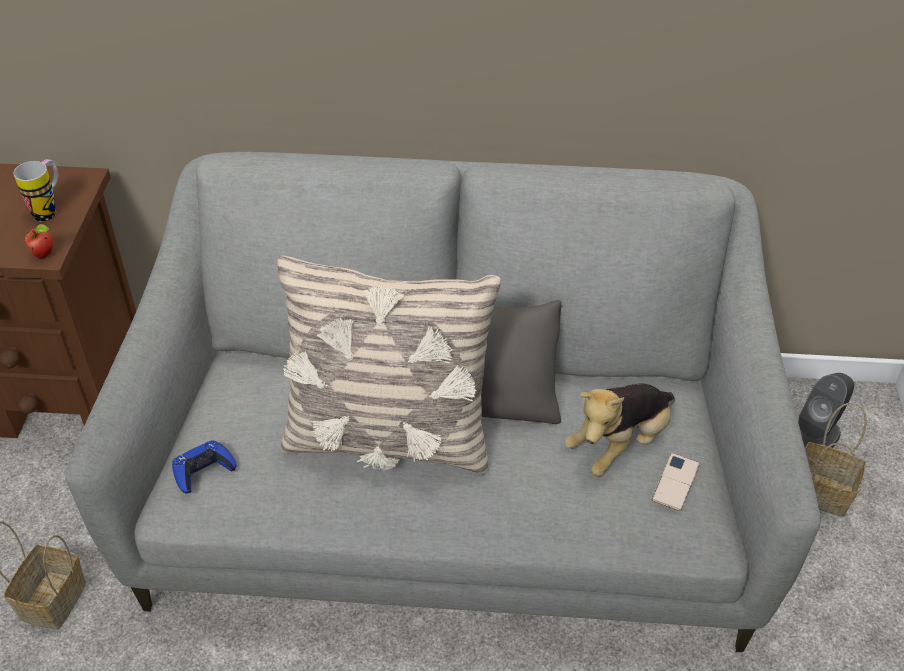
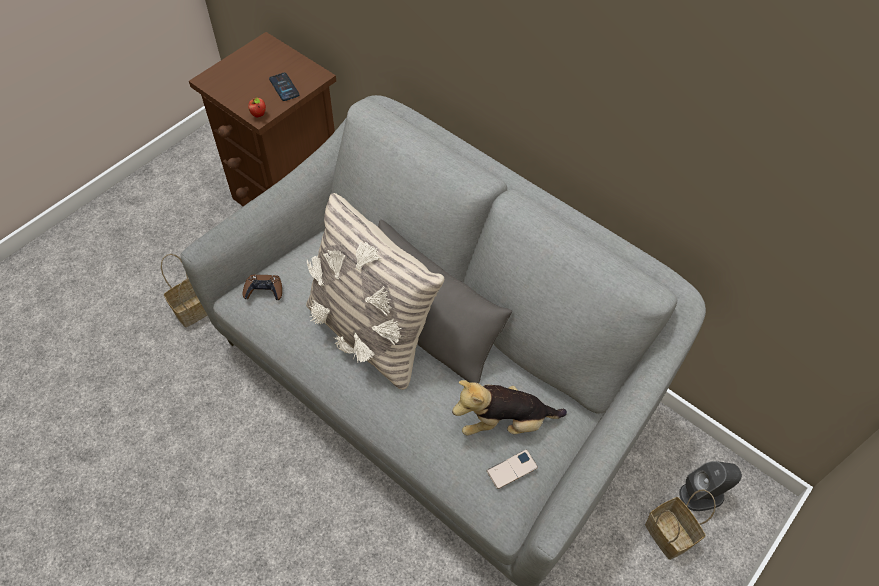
camera: 35 degrees right, 10 degrees up
(50, 210) = (284, 87): mug -> phone
(203, 470) = (264, 290): blue game controller -> brown game controller

